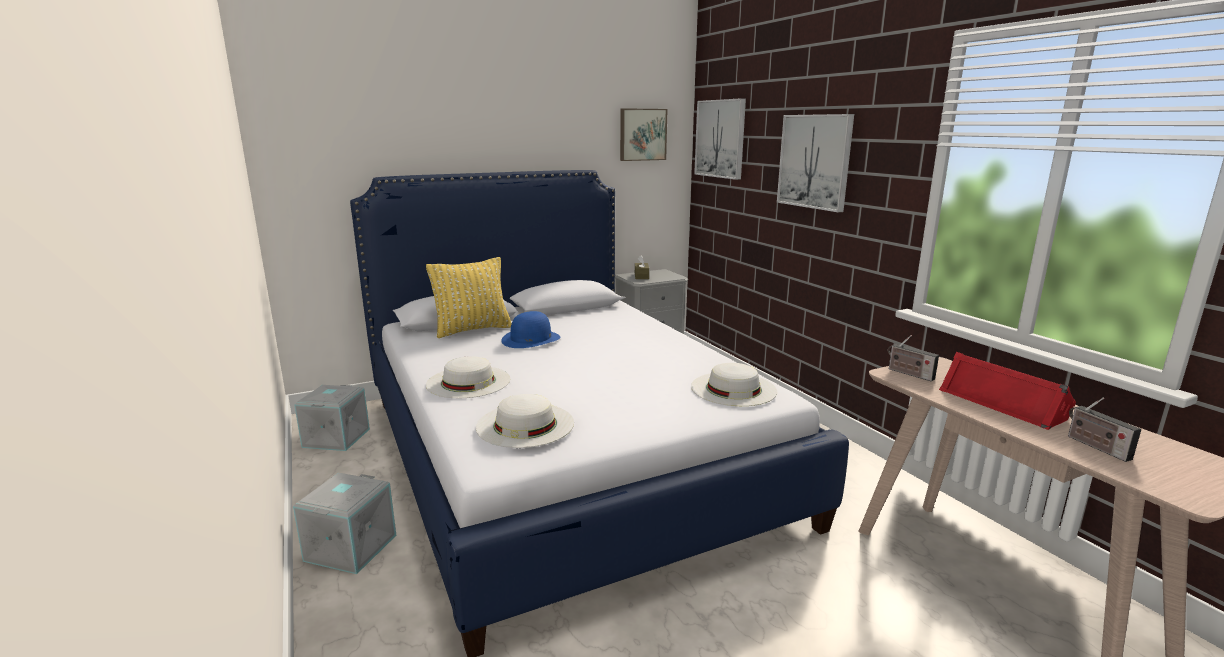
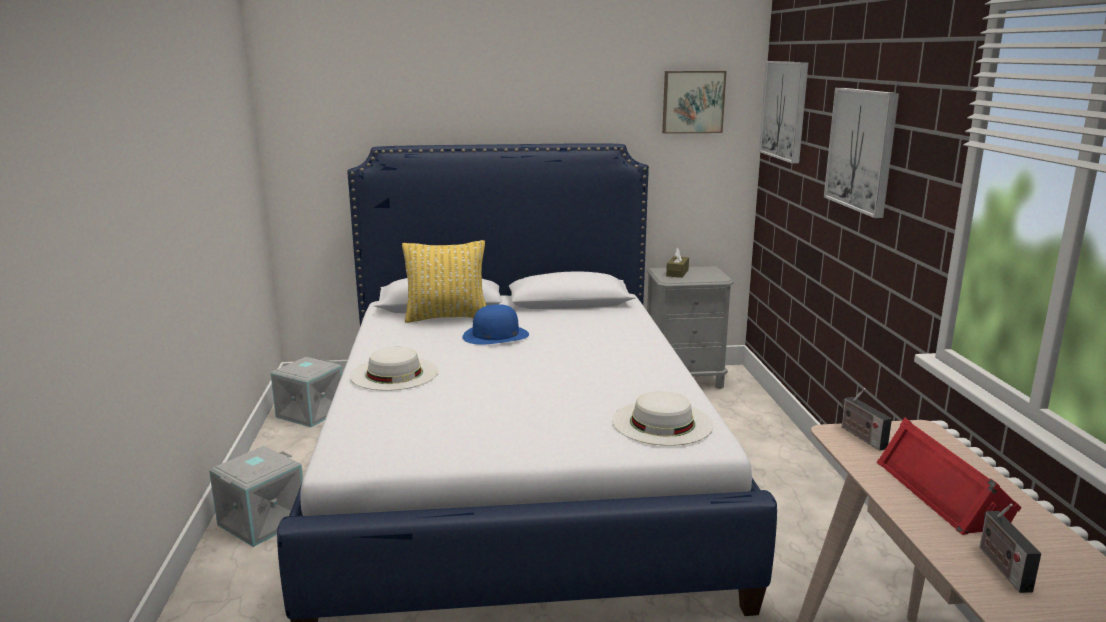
camera: 20 degrees right, 0 degrees up
(525, 424) = (406, 426): white hat -> none

